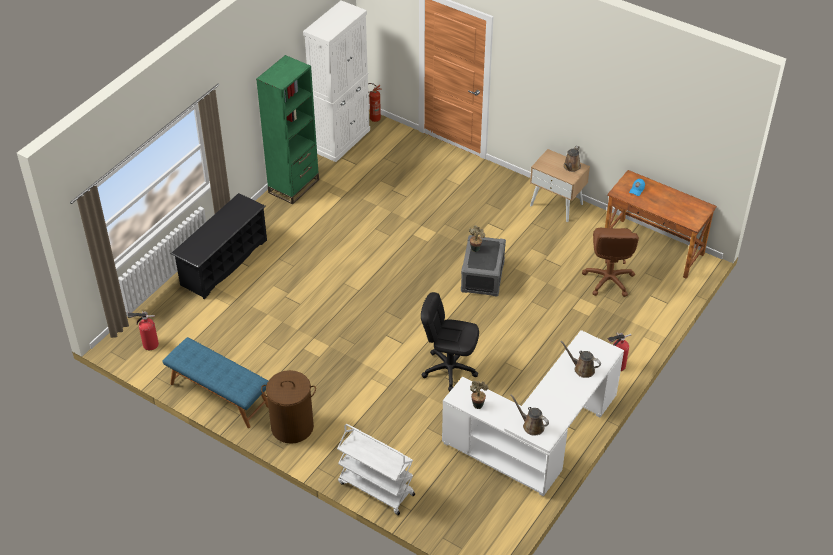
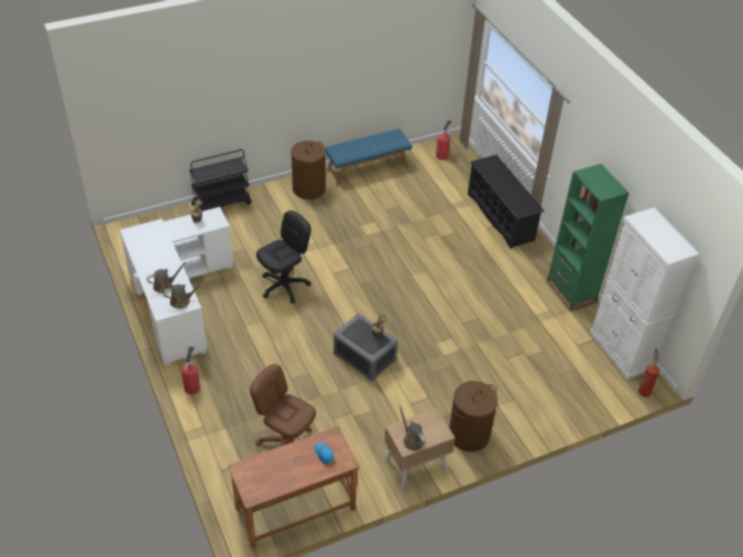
camera: 120 degrees right, 0 degrees up
(375, 489) = (222, 203): white cart -> black cart
(502, 189) = (469, 435): none -> brown laundry basket
(531, 425) = (148, 232): brown watering can -> brown watering can (182, 301)

